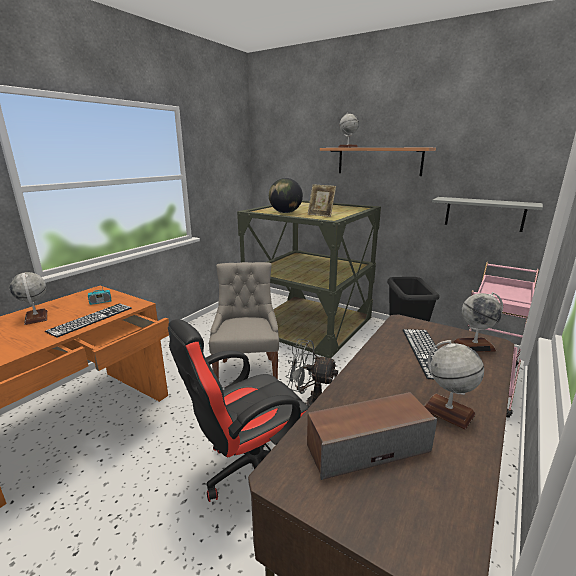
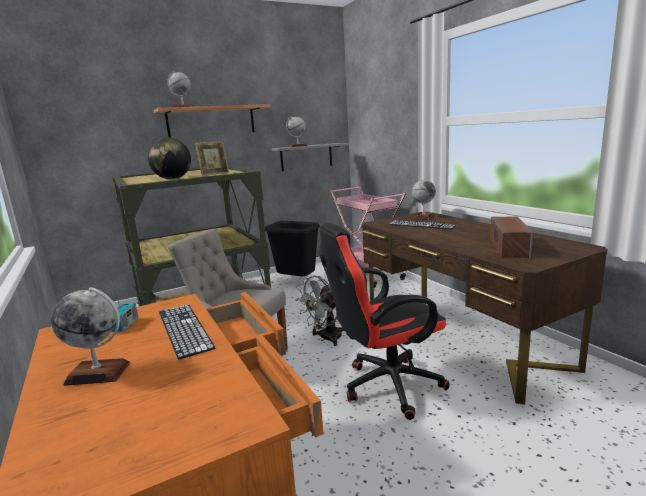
camera: 60 degrees left, 5 degrees down
(247, 475) = (384, 387): black office chair -> black office chair turned 75 degrees clockwise
(447, 411) = (484, 231): globe -> globe (297, 146)

